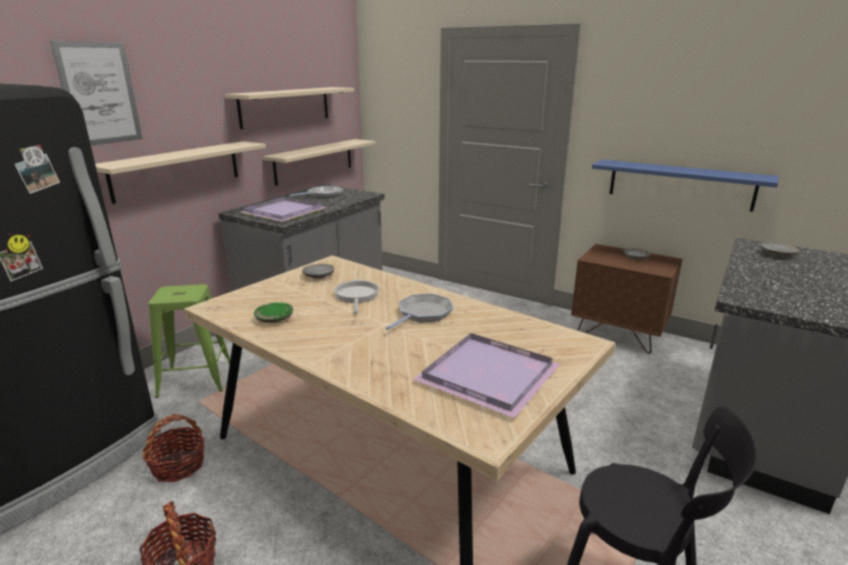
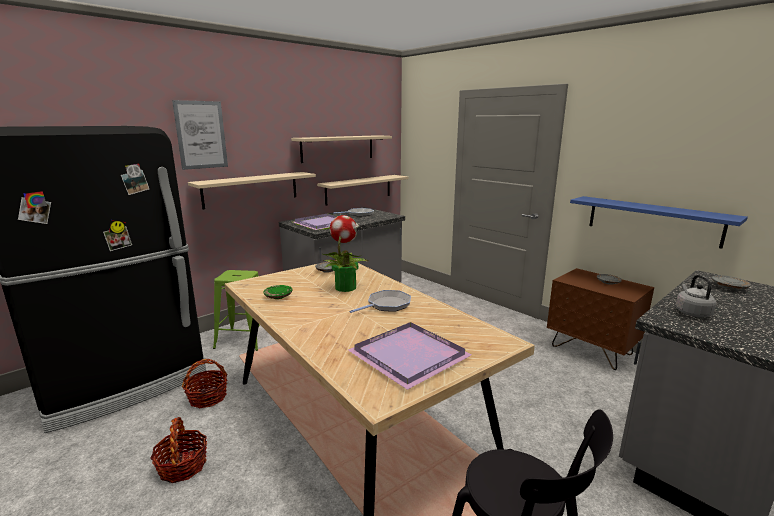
camera: 15 degrees right, 5 degrees down
(356, 296) = (345, 287): frying pan -> potted plant
(761, 286) = (691, 312): none -> grey kettle

